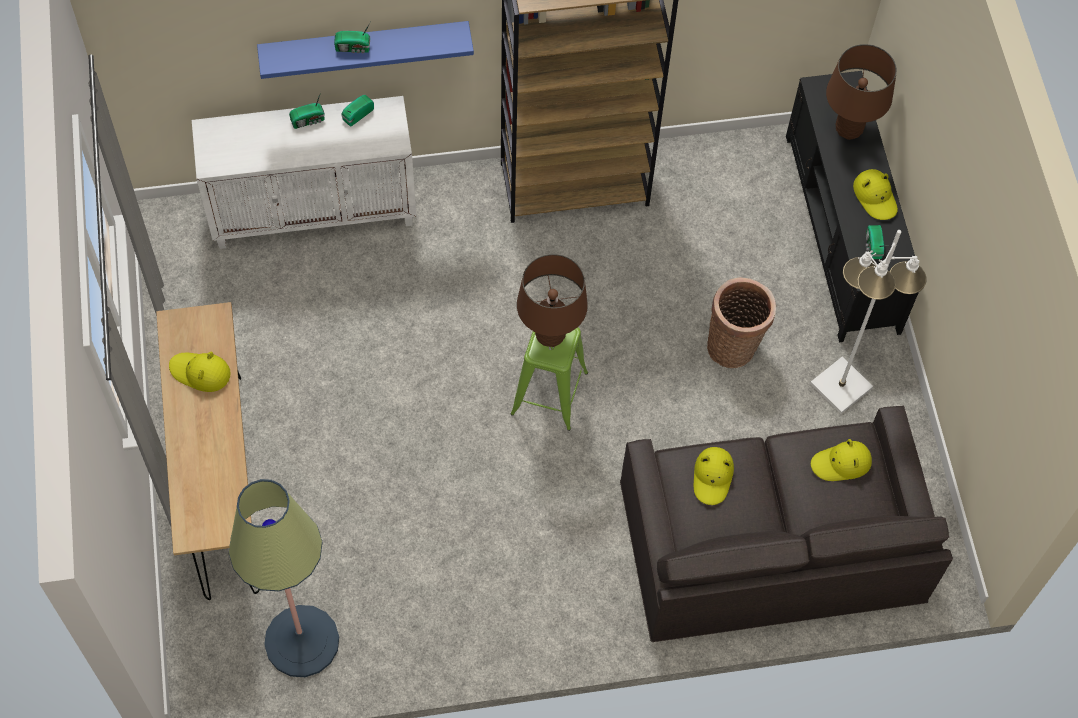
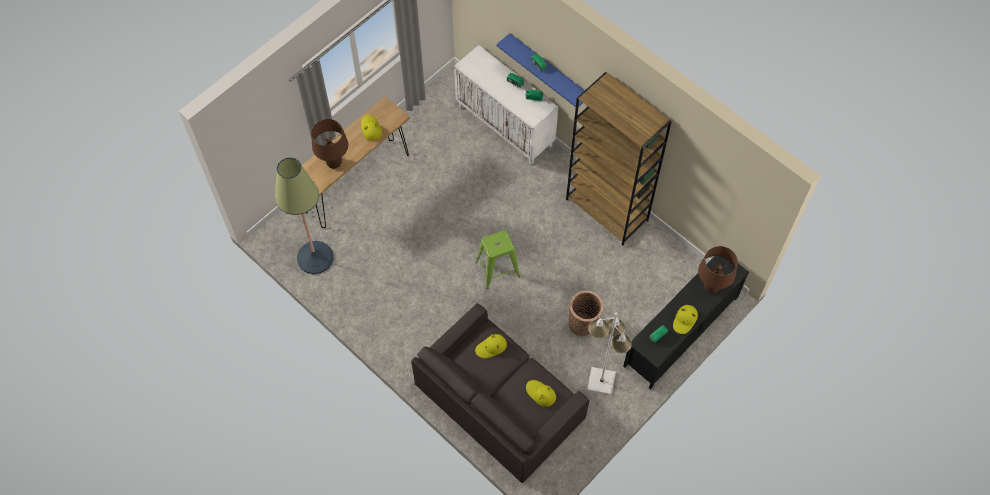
camera: 55 degrees right, 0 degrees up
(550, 335) = (501, 240): brown table lamp -> brown table lamp (333, 162)

